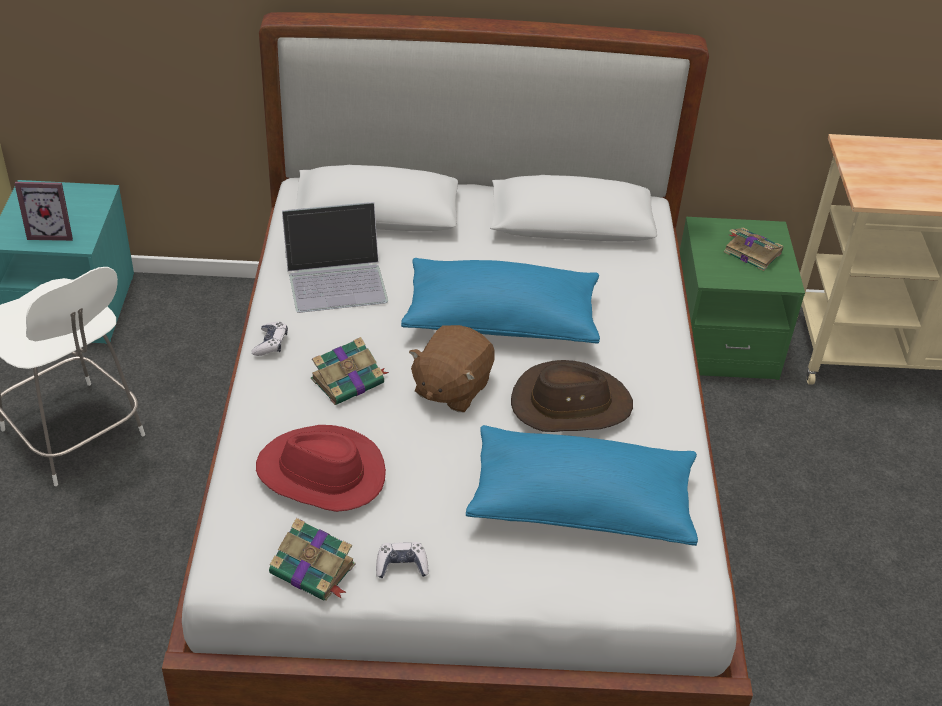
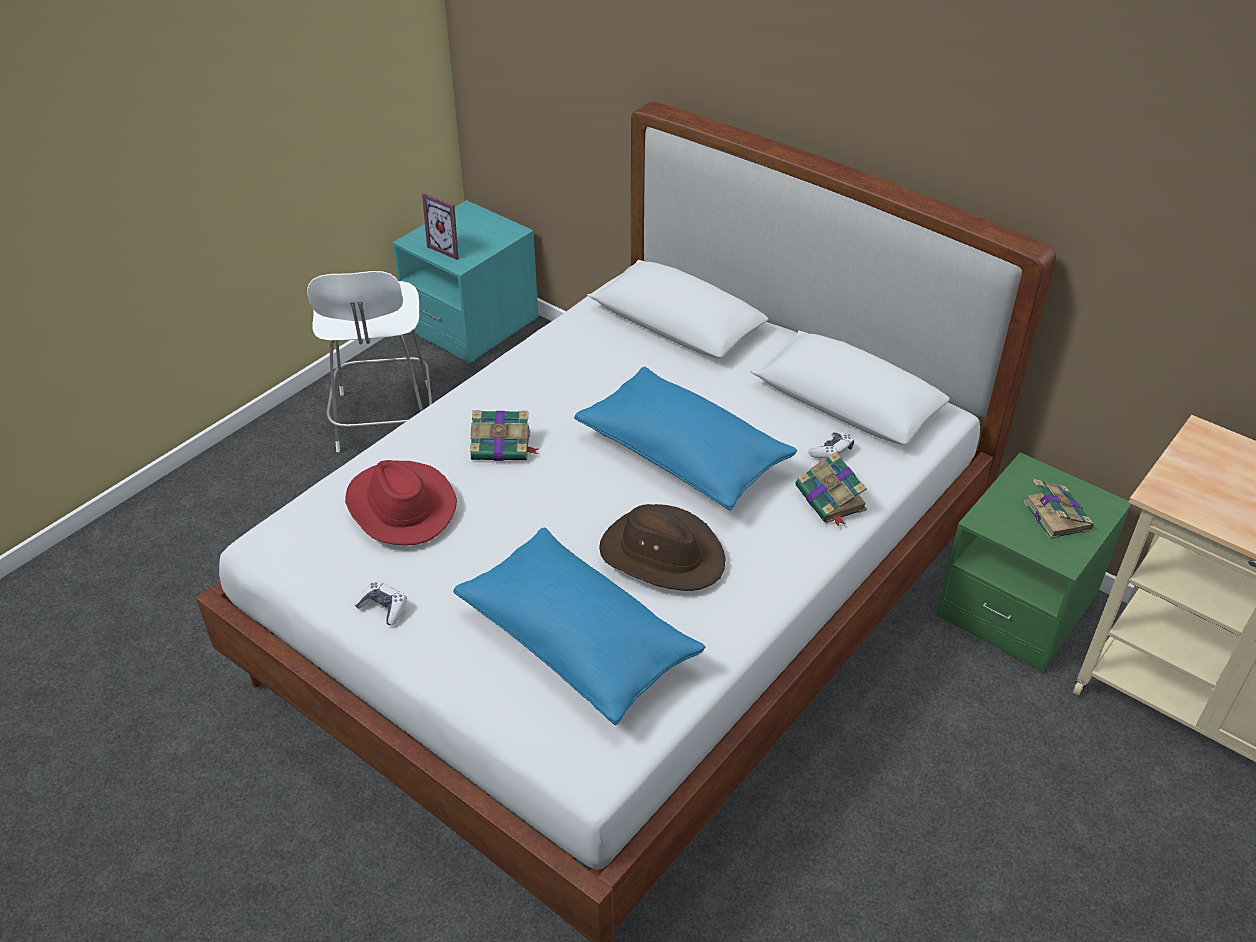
camera: 40 degrees right, 0 degrees up
(270, 344) = (476, 390): game controller -> game controller (831, 452)
(314, 570) = (319, 575): book -> book (831, 499)
(336, 278) = (584, 361): laptop -> none
(451, 388) = (576, 491): brown plush toy -> none

